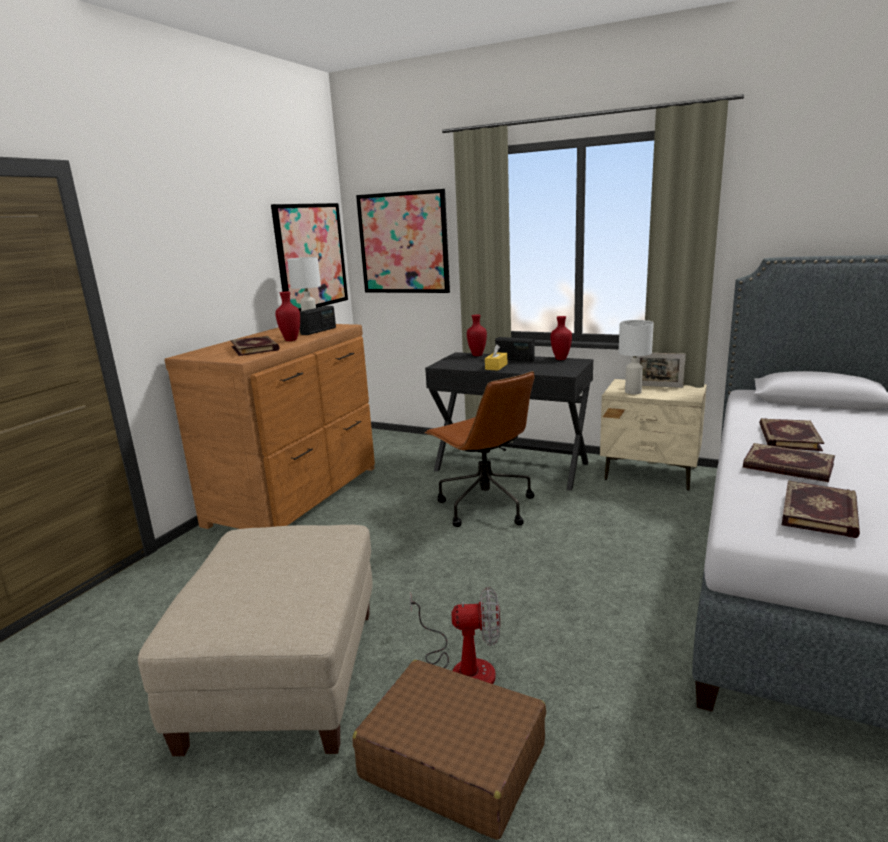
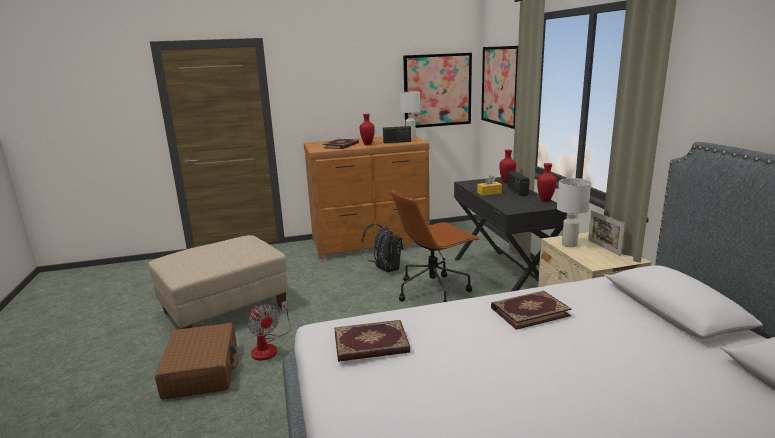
camera: 50 degrees right, 0 degrees up
(387, 513) = (385, 269): none -> black backpack
(484, 506) = (433, 290): brown office chair -> brown office chair turned 45 degrees clockwise
(787, 466) = (454, 321): book -> none

